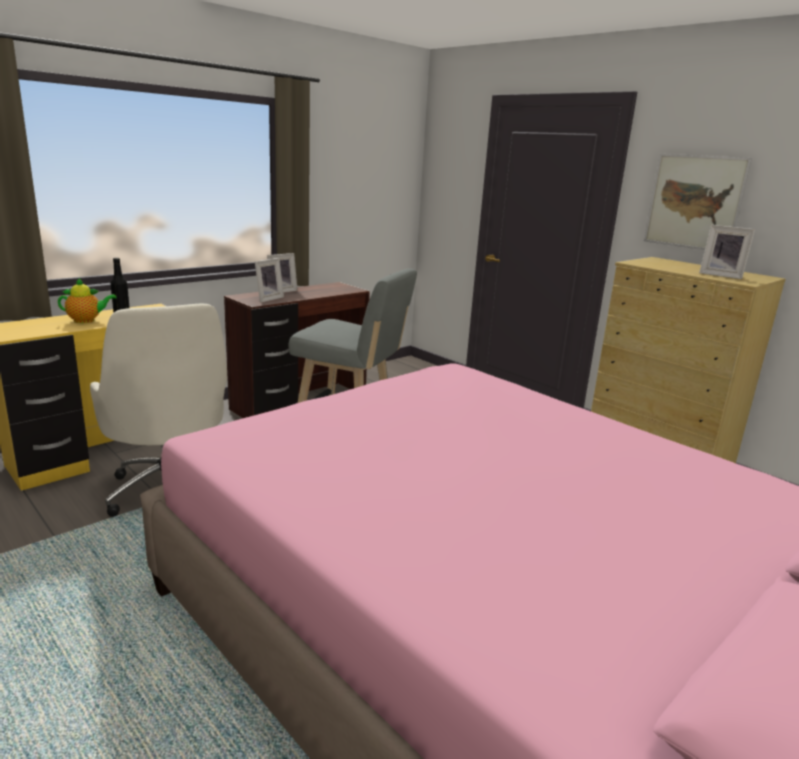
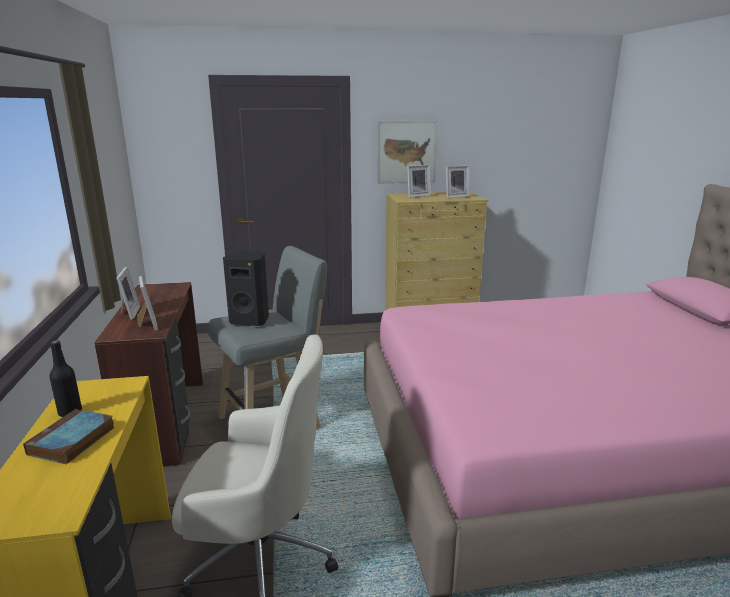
camera: 55 degrees left, 0 degrees up
(87, 320) = (71, 441): teapot -> book
(339, 326) = (250, 320): none -> black speaker
(673, 264) = (417, 196): none -> picture frame

